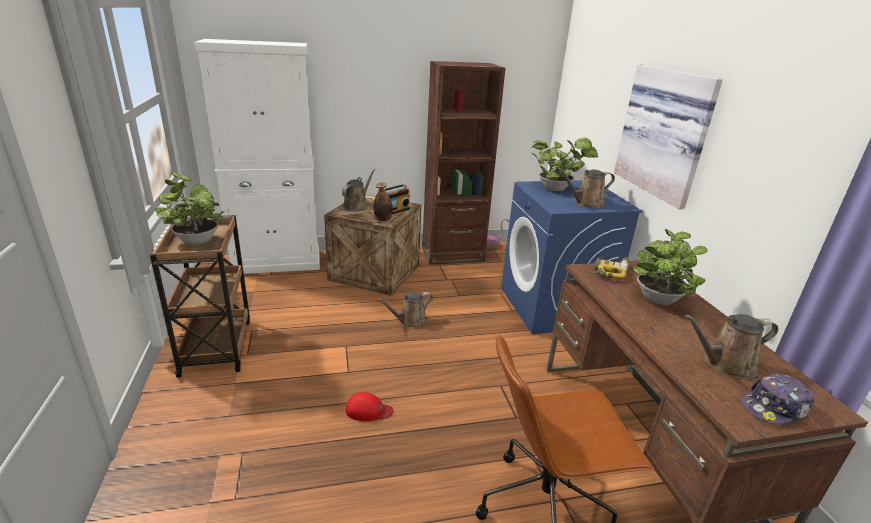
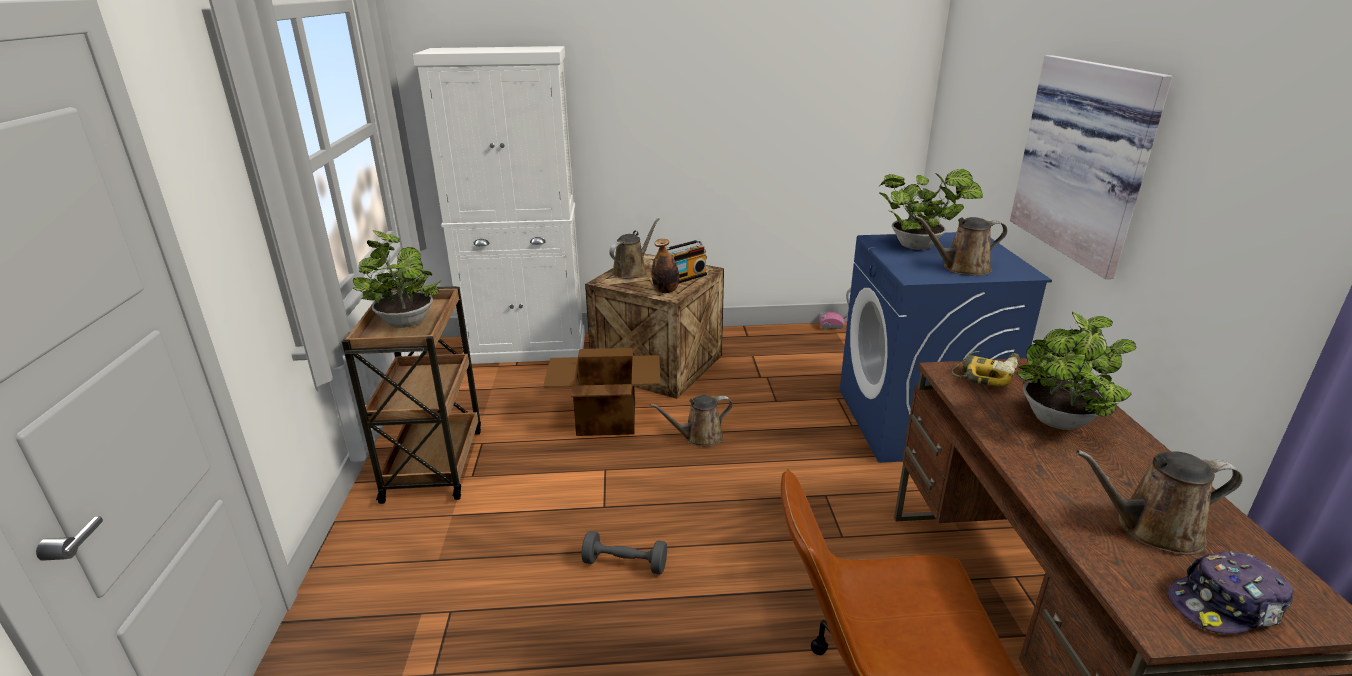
camera: 10 degrees right, 0 degrees up
(341, 310) = (605, 418): none -> cardboard box
(368, 410) = (625, 564): red cap -> grey dumbbell
(452, 254) = (773, 339): brown bookcase -> none

